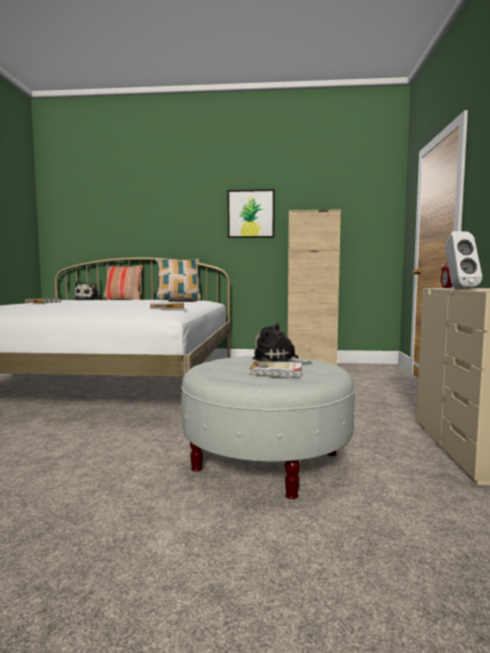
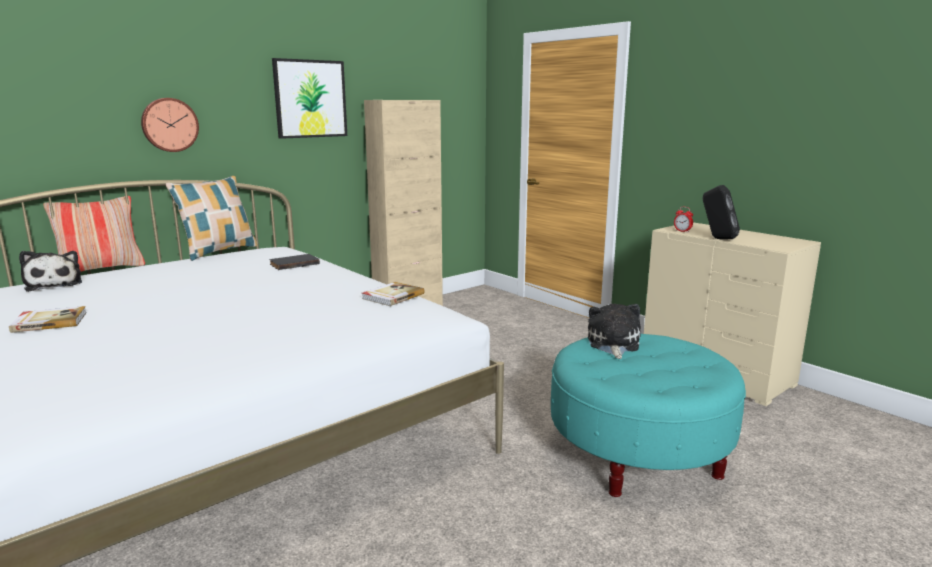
camera: 45 degrees left, 10 degrees up
(167, 229) = (169, 125): none -> wall clock
(267, 461) = (638, 454): white ottoman -> turquoise ottoman
(276, 371) = (667, 363): book -> none
(278, 360) = (613, 344): plush toy -> plush toy turned 120 degrees clockwise
(458, 289) = (717, 238): white speaker -> black speaker

